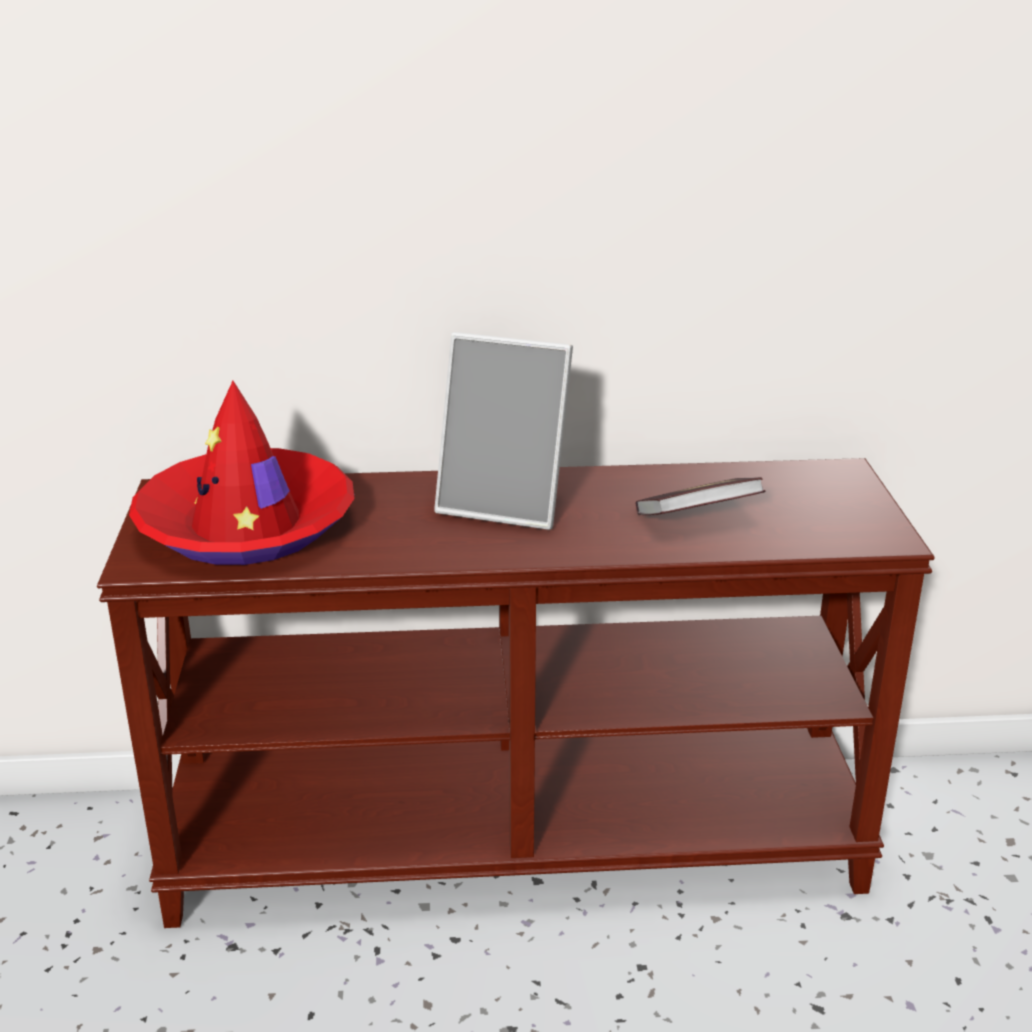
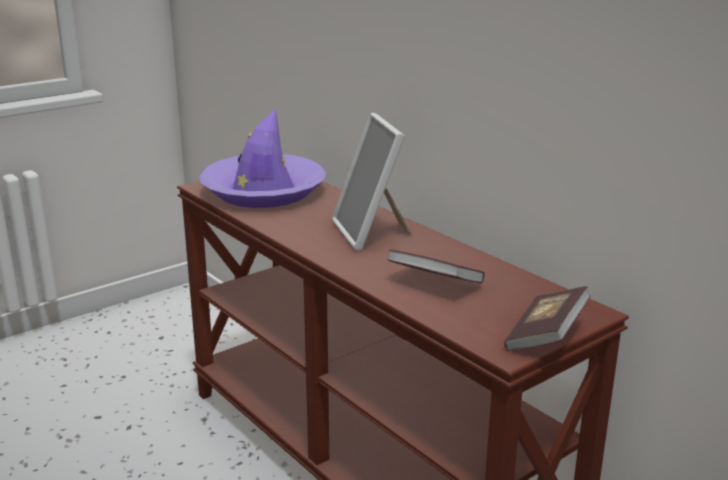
camera: 55 degrees right, 5 degrees down
(247, 525) = (263, 192): red hat -> purple hat
(877, 510) = (546, 337): none -> book

